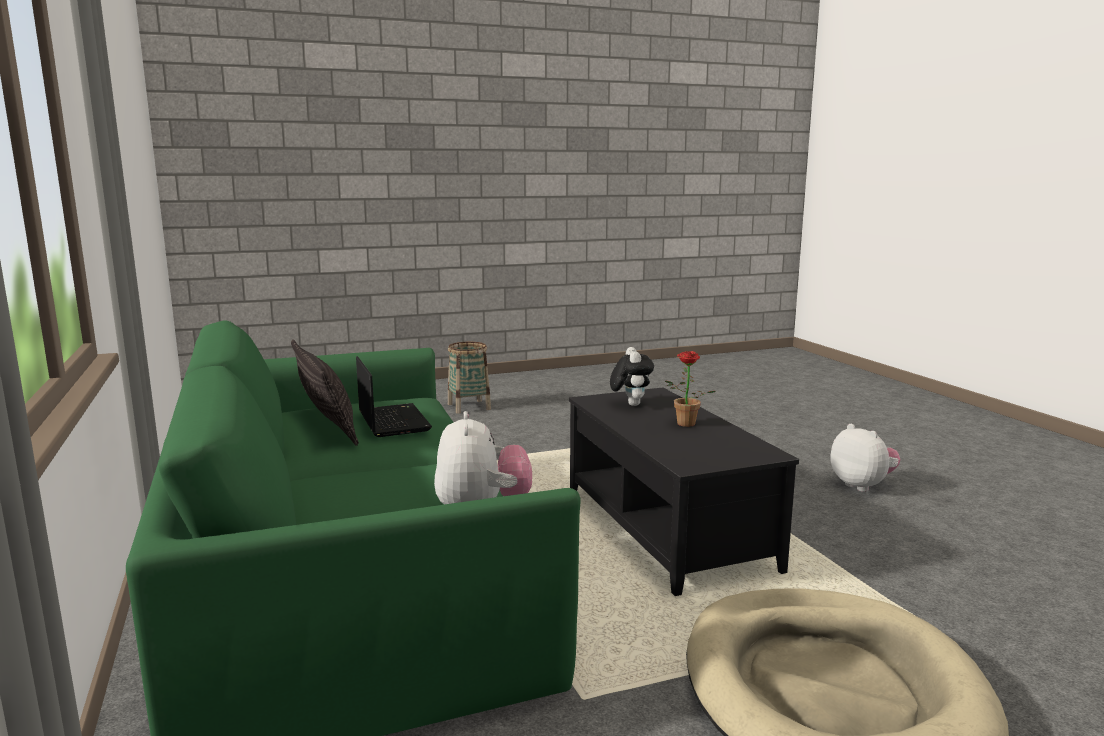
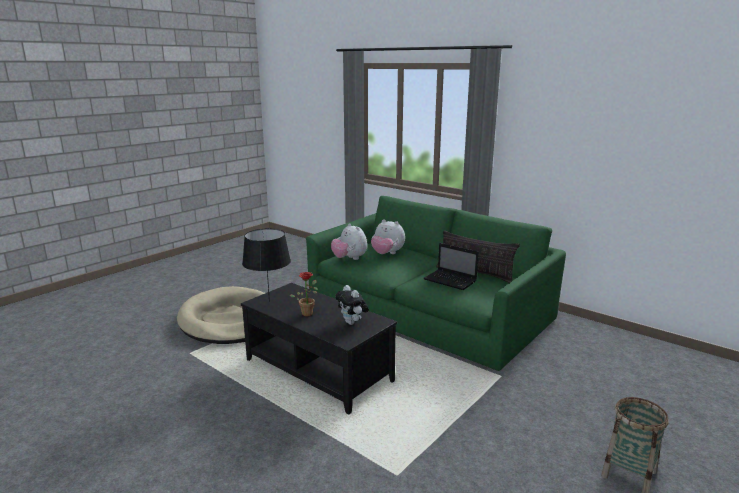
camera: 150 degrees right, 5 degrees up
(743, 450) = (269, 301): none -> black table lamp
(862, 485) = (187, 460): plush toy -> plush toy (387, 254)

